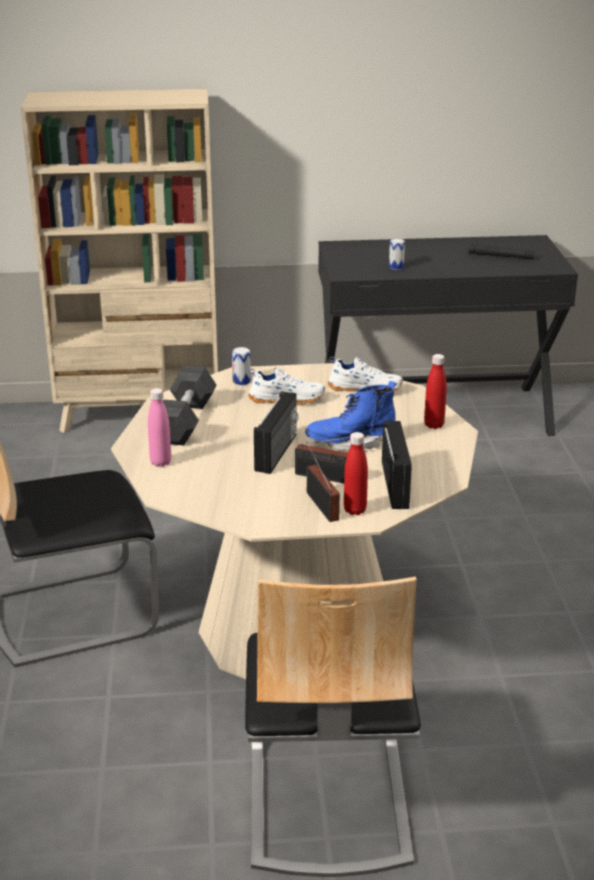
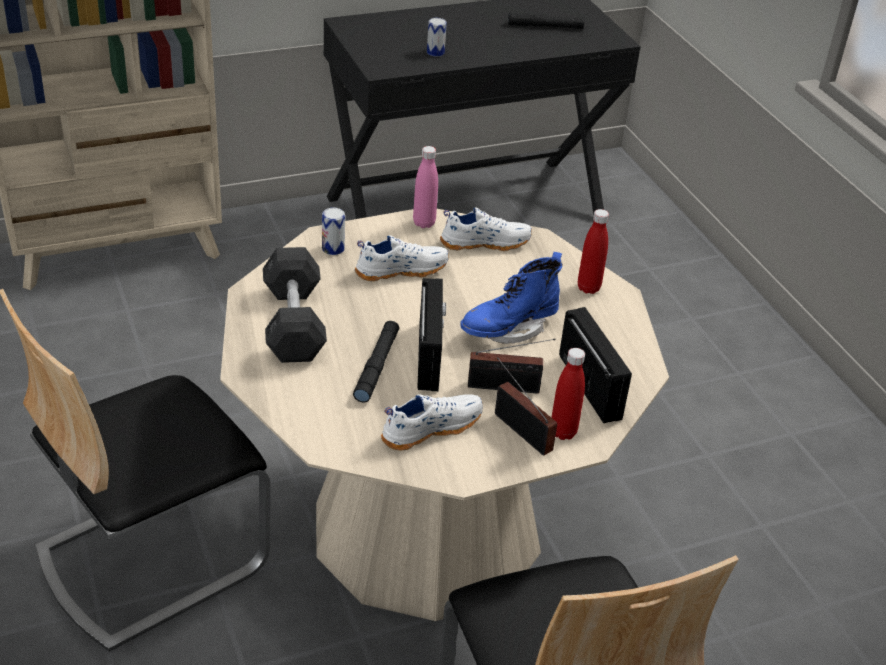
camera: 20 degrees left, 10 degrees up
(160, 462) = (296, 393): pink bottle -> pink bottle (424, 223)
(231, 454) = (377, 366): none -> black flashlight
(250, 494) = (430, 428): none -> white shoe

